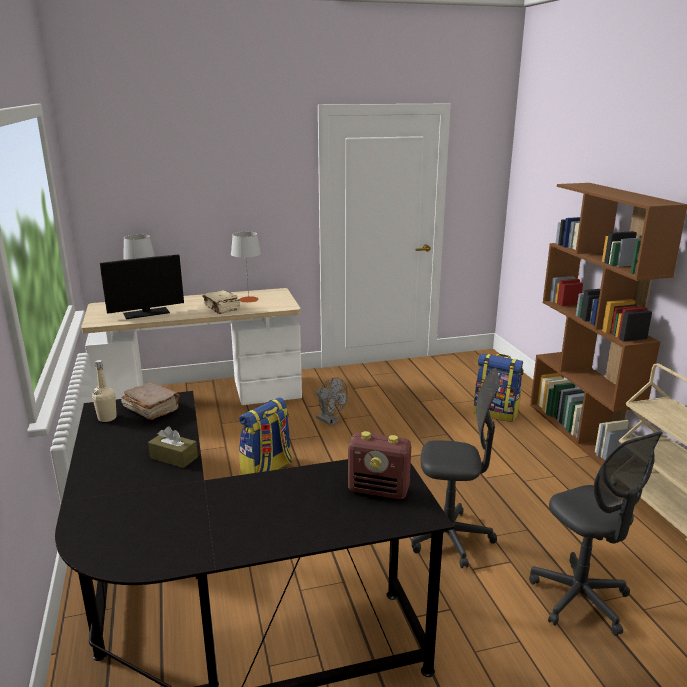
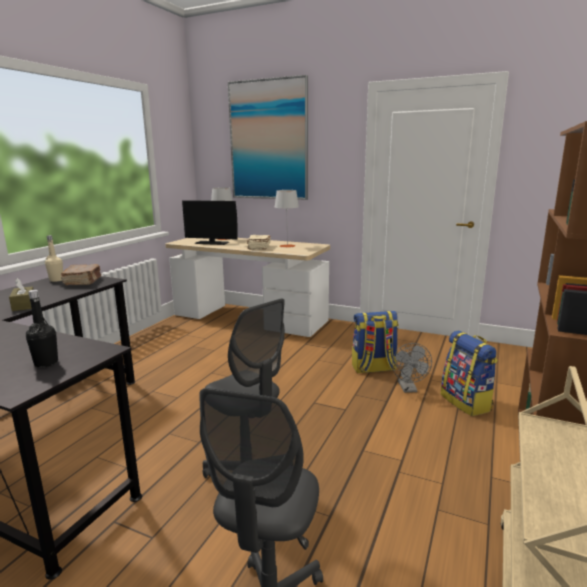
camera: 40 degrees right, 5 degrees down
(193, 169) = (268, 140): none -> picture
(267, 469) = (212, 372): backpack -> backpack (373, 369)
(330, 421) = (305, 358): grey fan -> grey fan (408, 389)
(379, 490) = (46, 363): radio -> black bottle

